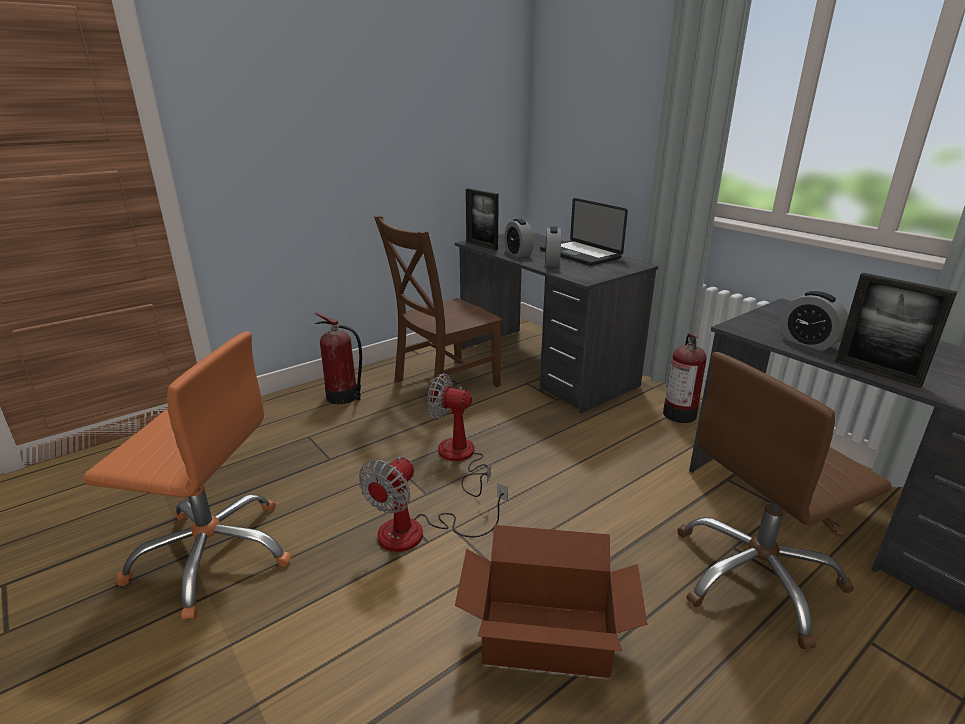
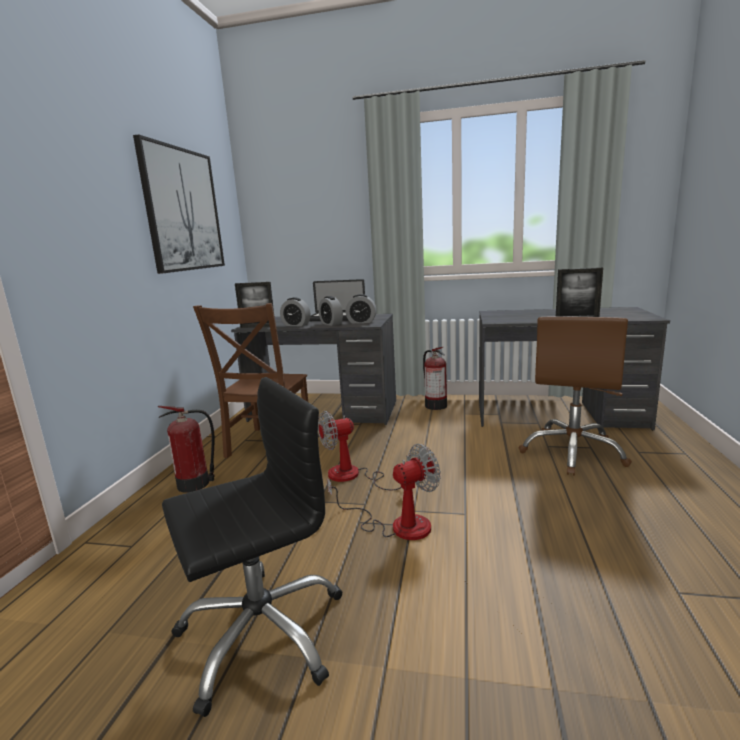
camera: 40 degrees left, 10 degrees down
(213, 554) = (262, 632): orange office chair -> black office chair
(418, 533) = (397, 525): fan -> fan turned 105 degrees counterclockwise
(420, 95) = (183, 210): none -> picture
(547, 638) = (545, 526): cardboard box -> none
(807, 342) = (531, 319): alarm clock -> alarm clock (361, 322)

